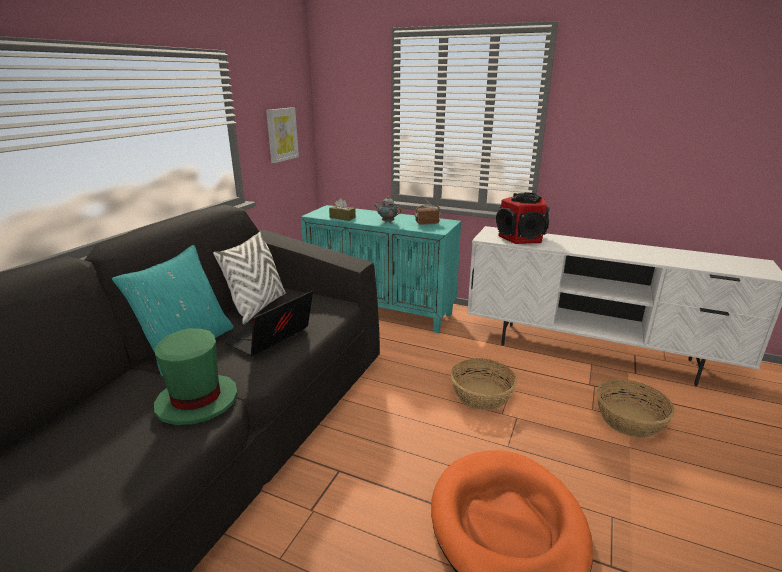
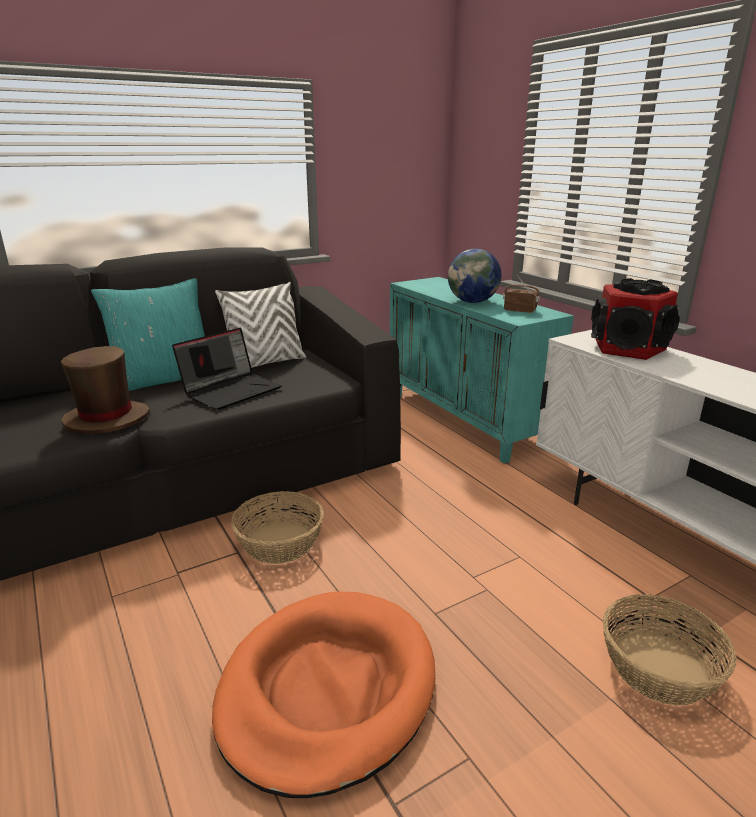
camera: 35 degrees right, 0 degrees up
(197, 401) = (107, 419): green hat -> brown hat
(269, 338) = (232, 390): laptop -> laptop turned 150 degrees clockwise
(281, 134) = (388, 183): picture -> none
(342, 217) = (430, 290): brown tissue box -> none
(387, 222) = (472, 302): teapot -> globe
(481, 395) = (472, 547): basket -> basket (279, 543)

